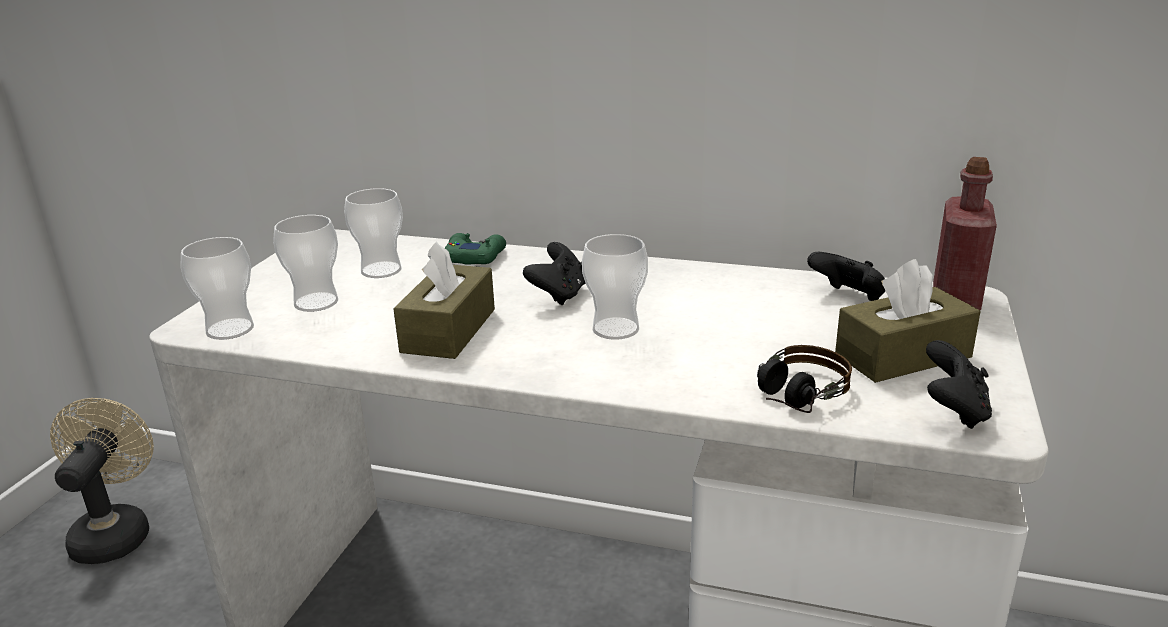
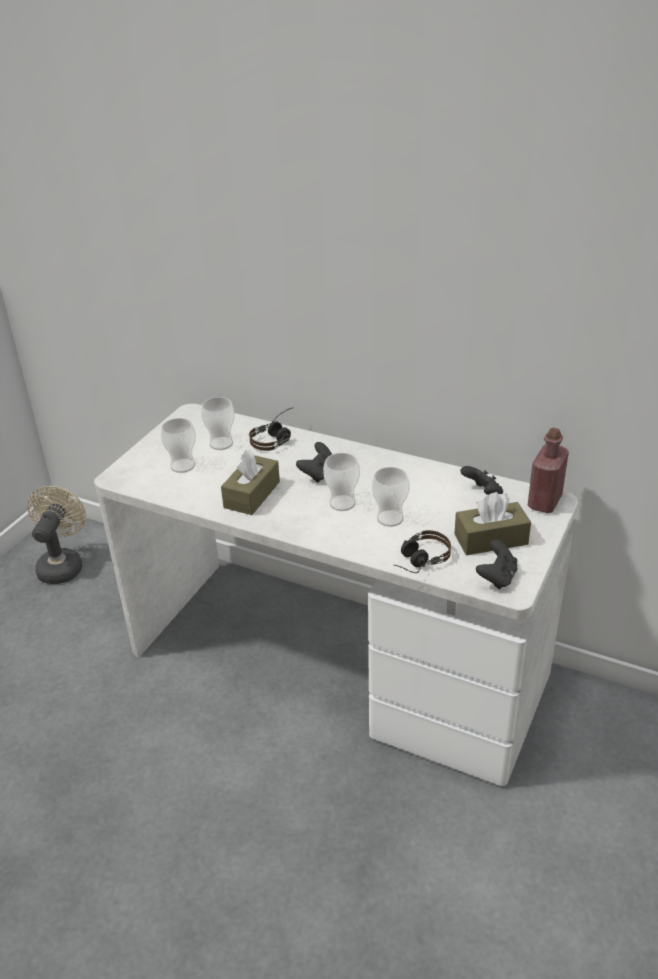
camera: 10 degrees right, 10 degrees up
(230, 329) = (136, 481): cup -> cup (390, 518)
(474, 257) = (277, 438): green game controller -> headphones

